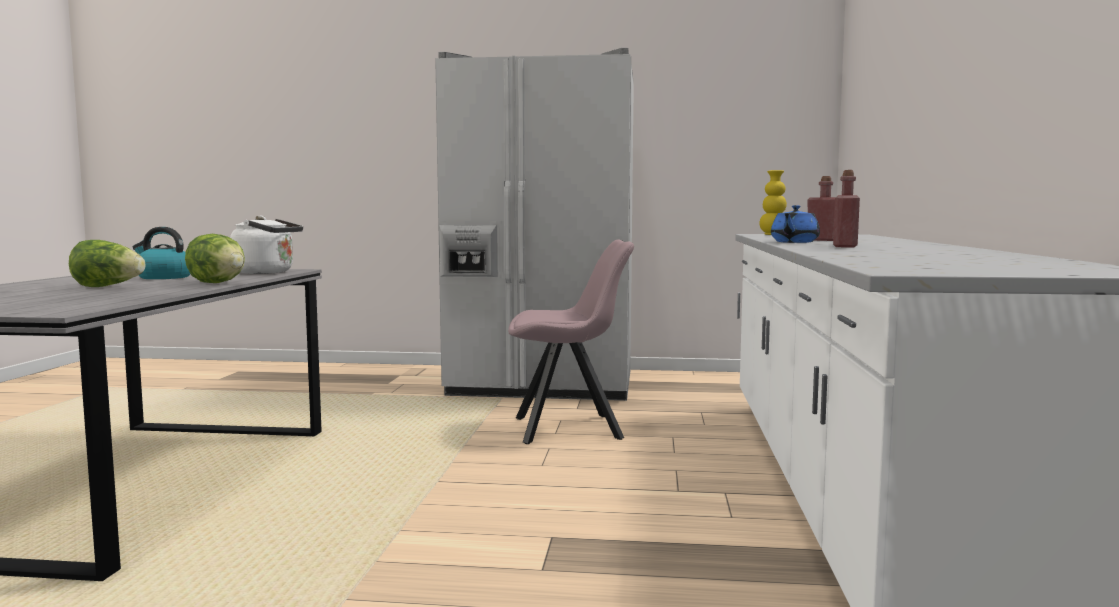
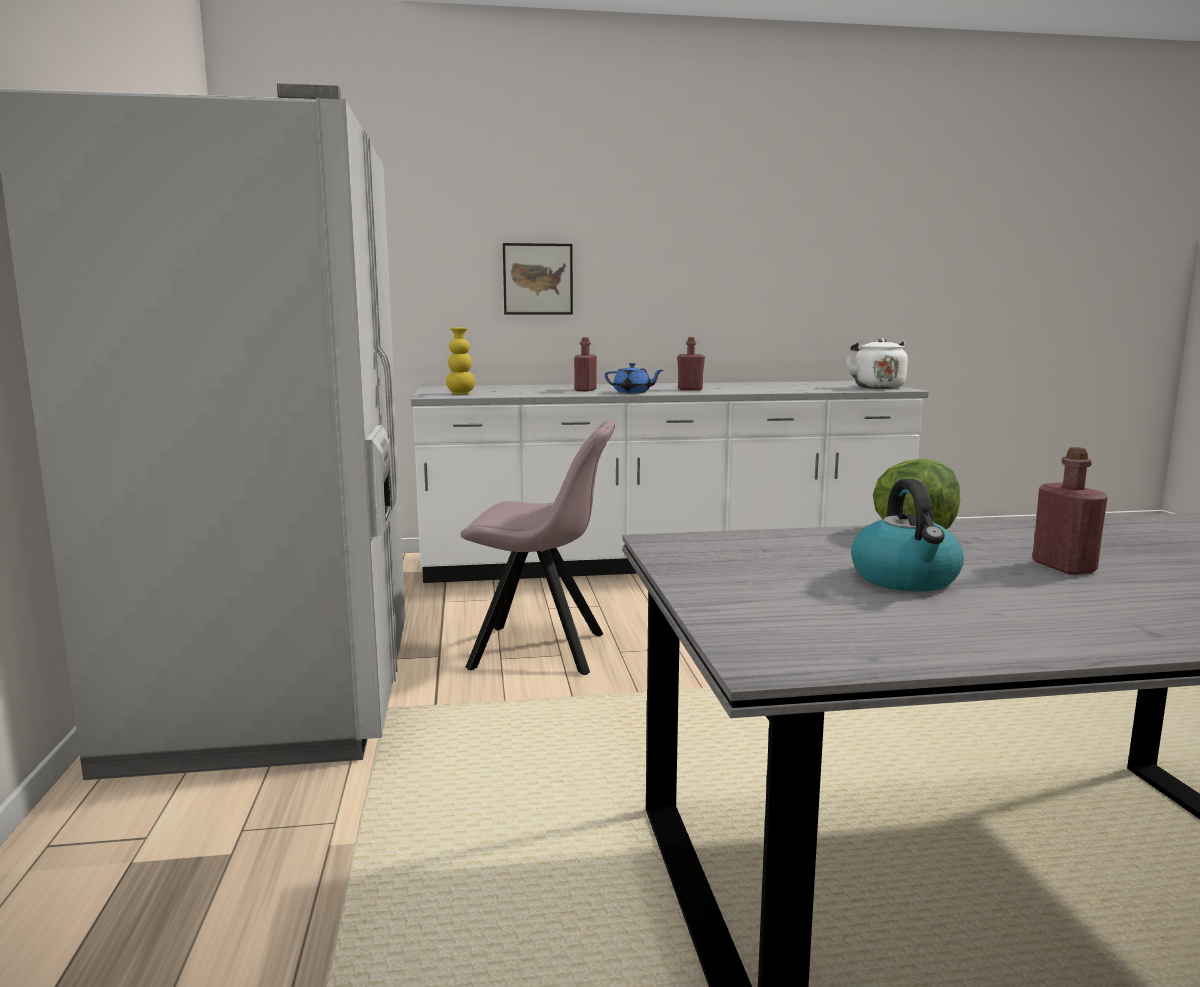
camera: 105 degrees left, 5 degrees up
(108, 286) = (1063, 567): lettuce -> red bottle
(267, 272) = (732, 545): white kettle -> white kettle (877, 387)
(569, 428) = (539, 650): pink chair -> pink chair turned 120 degrees clockwise
(924, 107) = (538, 279): none -> picture

